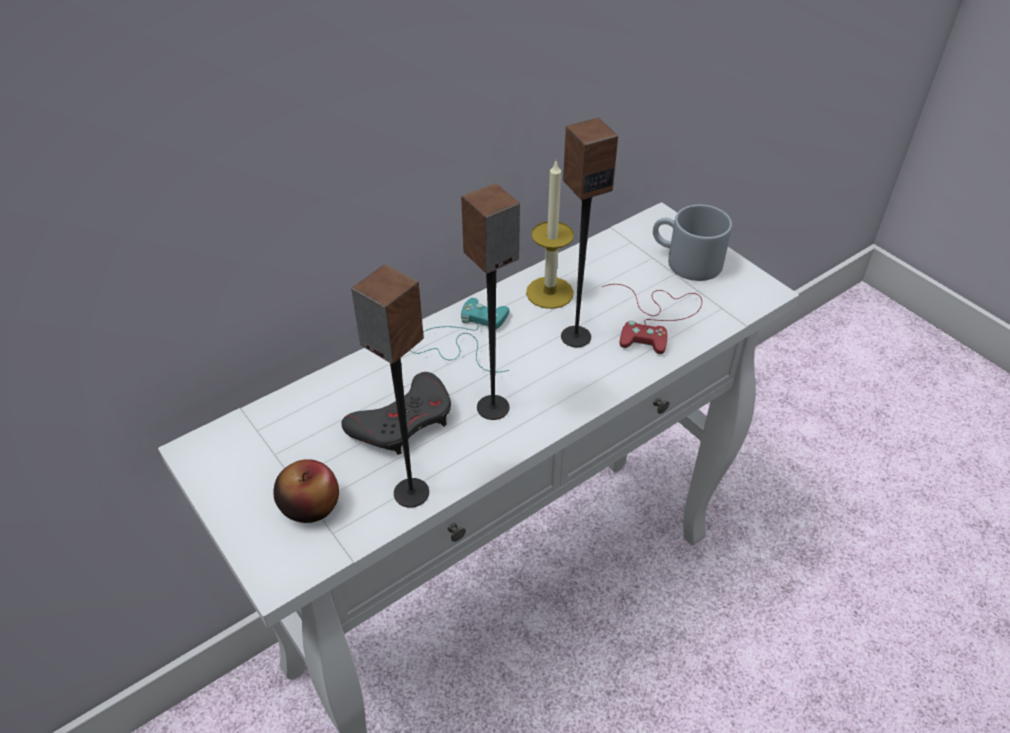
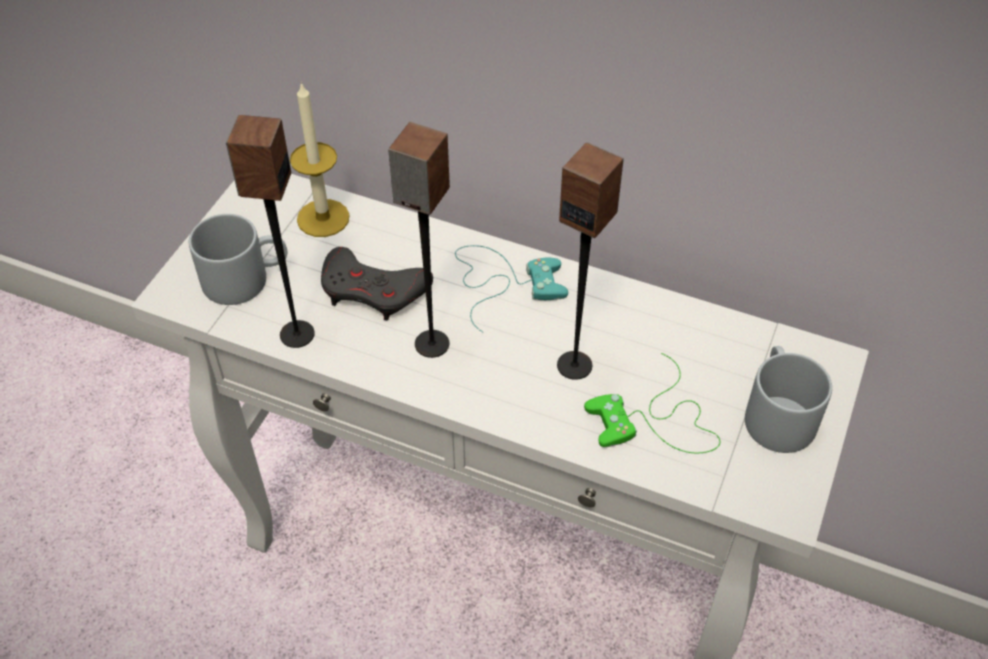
camera: 60 degrees right, 5 degrees up
(310, 505) = (246, 277): apple -> grey mug
(549, 292) = (624, 317): candle -> candle (323, 218)
(655, 318) = (656, 421): red game controller -> green game controller

